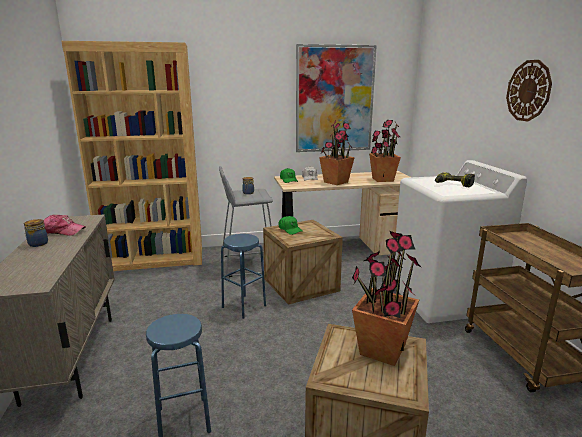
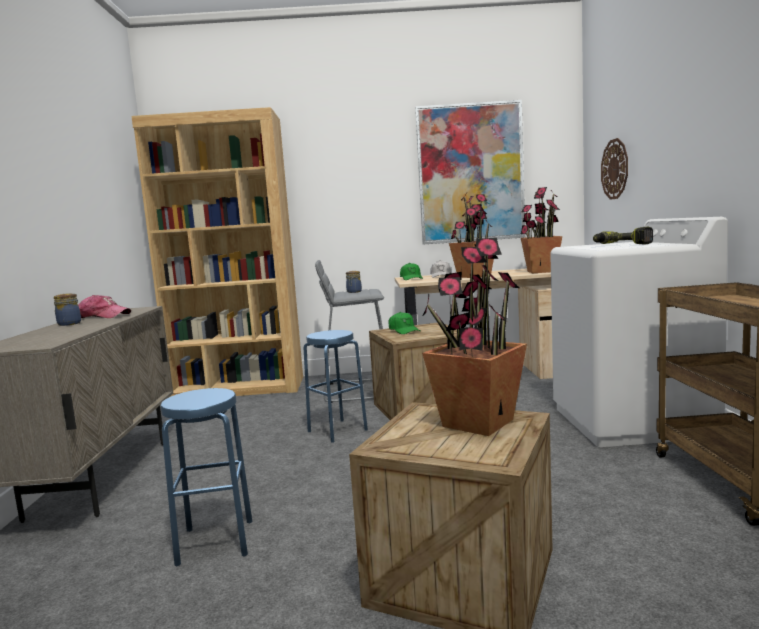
camera: 10 degrees right, 10 degrees down
(528, 91) = (715, 100): wall clock -> wall clock (615, 169)

